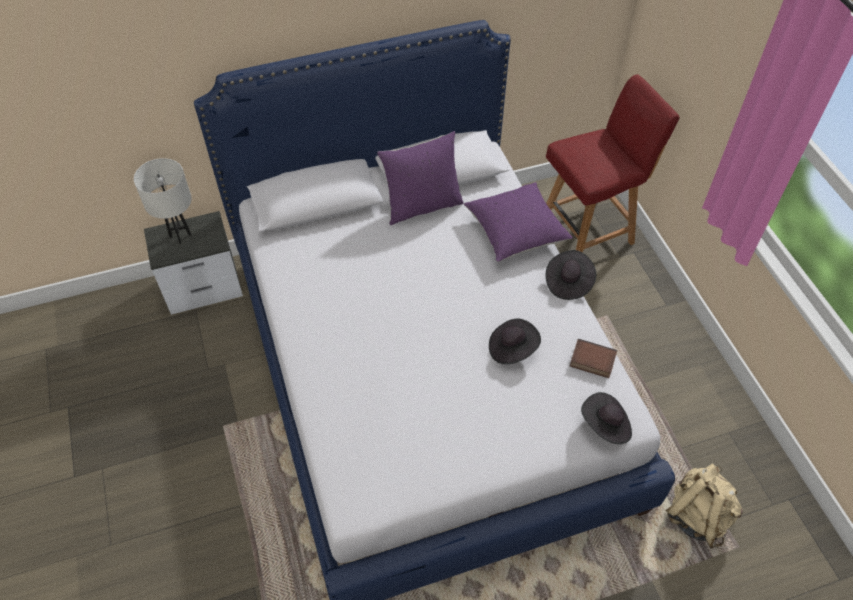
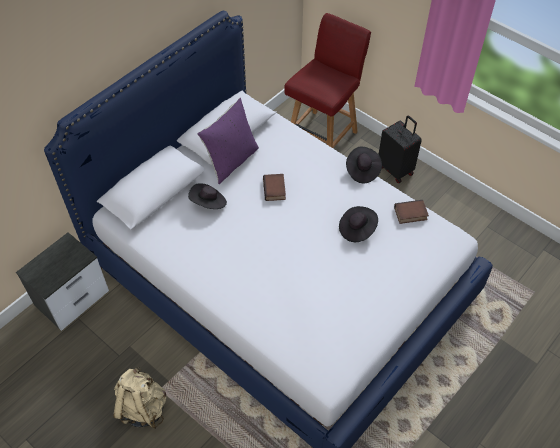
camera: 30 degrees left, 0 degrees up
(180, 236) = (50, 264): white table lamp -> none
(448, 259) = (275, 189): none -> book
(515, 232) = (306, 152): purple pillow -> none
(605, 426) = (445, 250): black hat -> black hat (208, 203)
(653, 309) = (396, 169): none -> black suitcase
(697, 515) = (500, 285): beige backpack -> beige backpack (142, 408)

